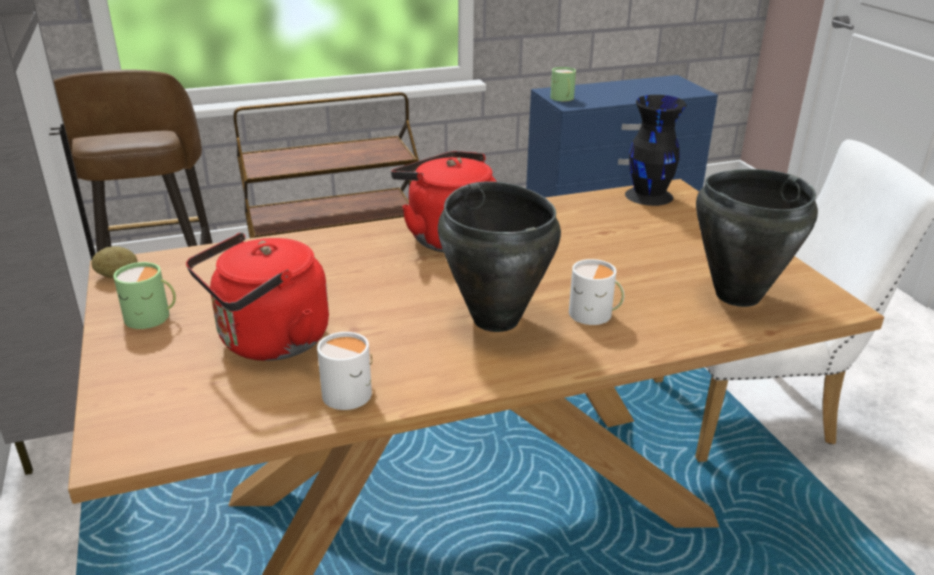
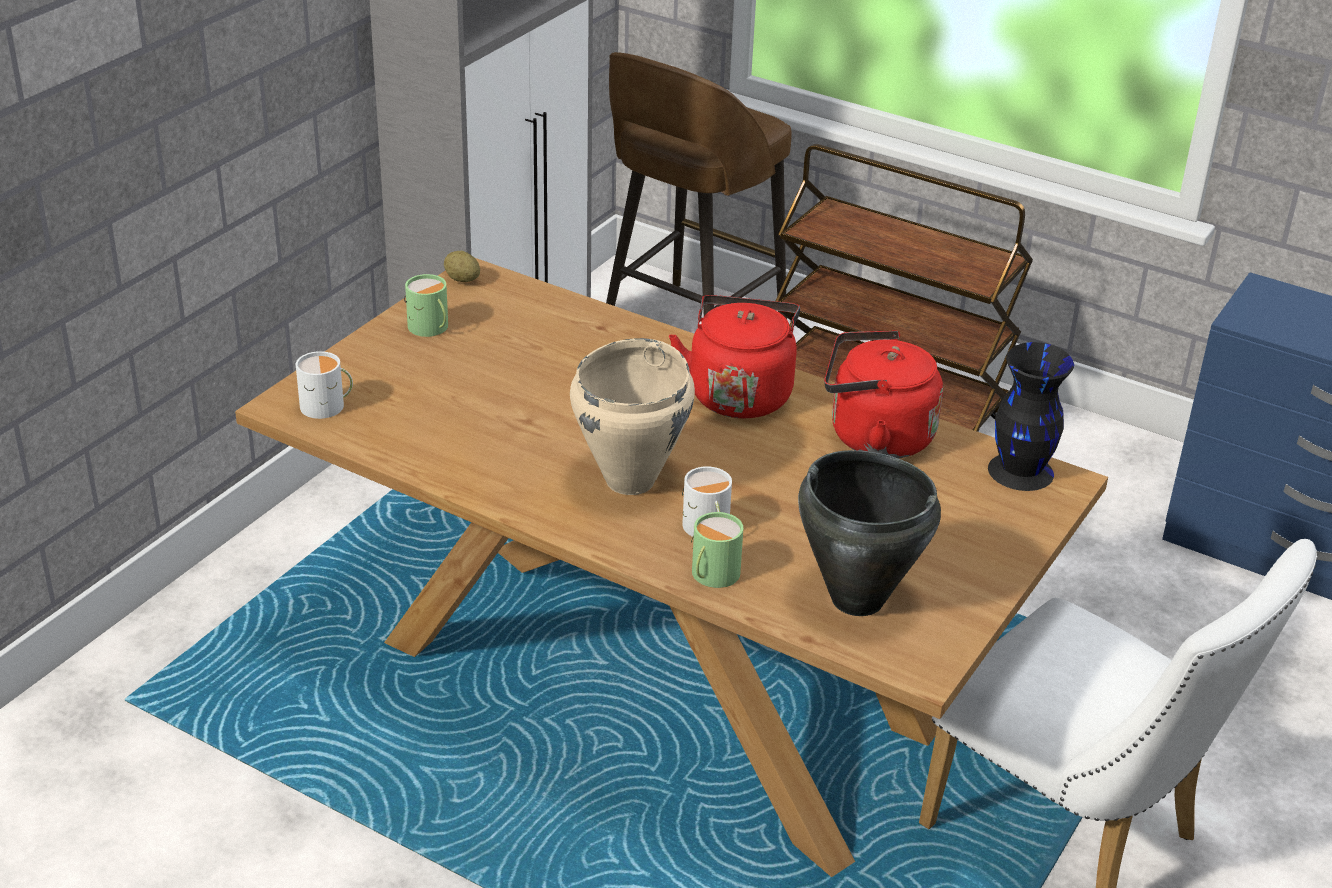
camera: 50 degrees right, 5 degrees up
(268, 342) = (462, 394): red kettle -> red kettle (874, 437)
(351, 391) = (448, 460): white mug -> white mug (327, 406)
(496, 319) = (631, 480): black cooking pot -> beige cooking pot
(562, 98) = (1255, 307): green mug -> green mug (711, 575)

